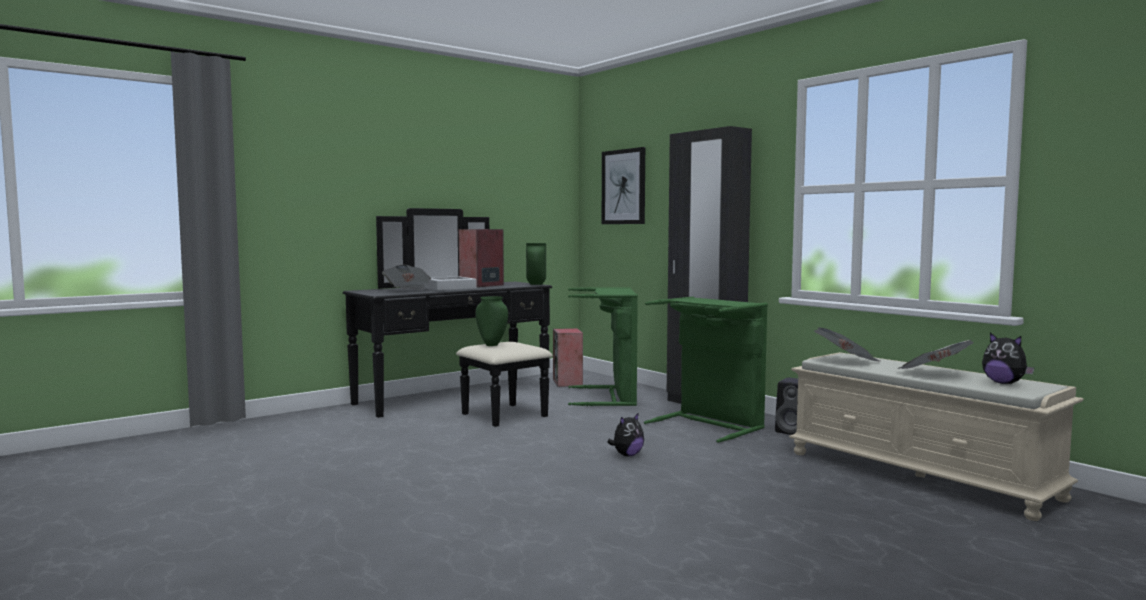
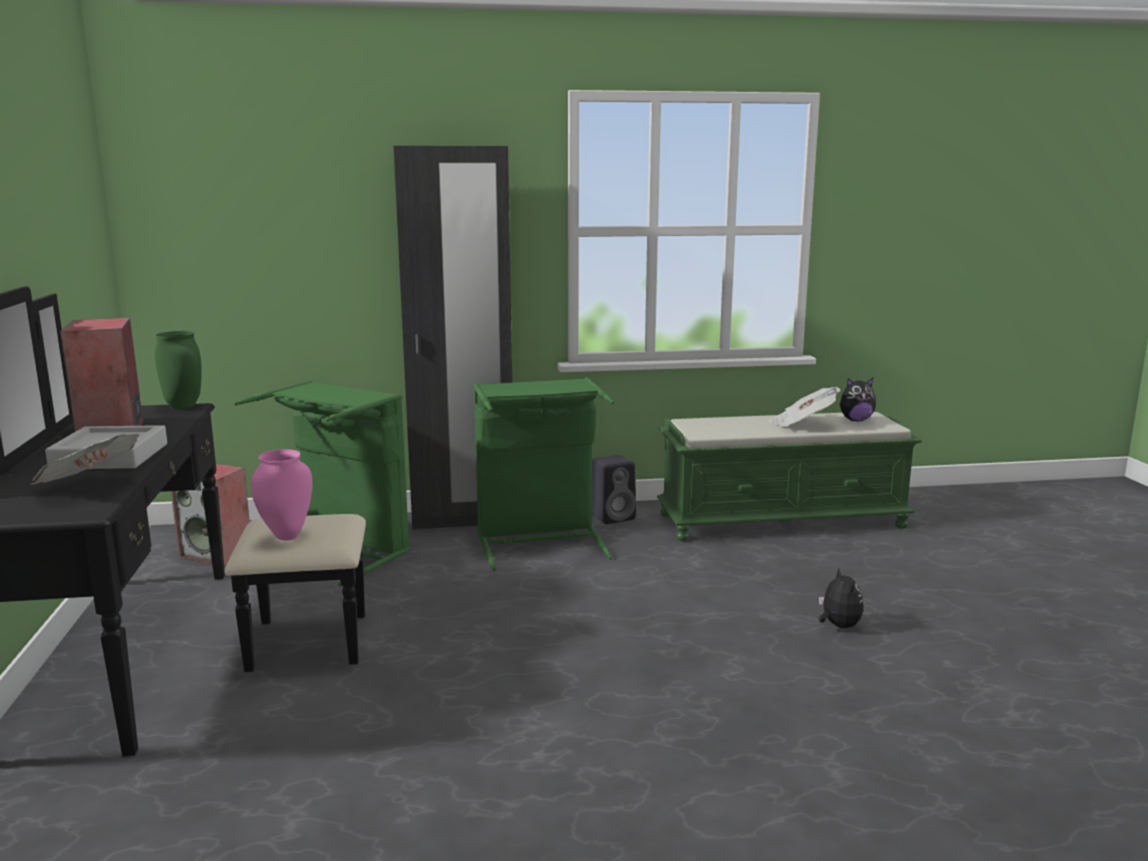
camera: 60 degrees left, 10 degrees up
(492, 345) = (286, 536): green vase -> pink vase
(624, 187) = (239, 216): picture -> none
(627, 455) = (594, 616): plush toy -> plush toy (838, 626)
(847, 361) = (719, 429): newspaper -> none
(921, 475) = (782, 520): beige bench -> green bench

